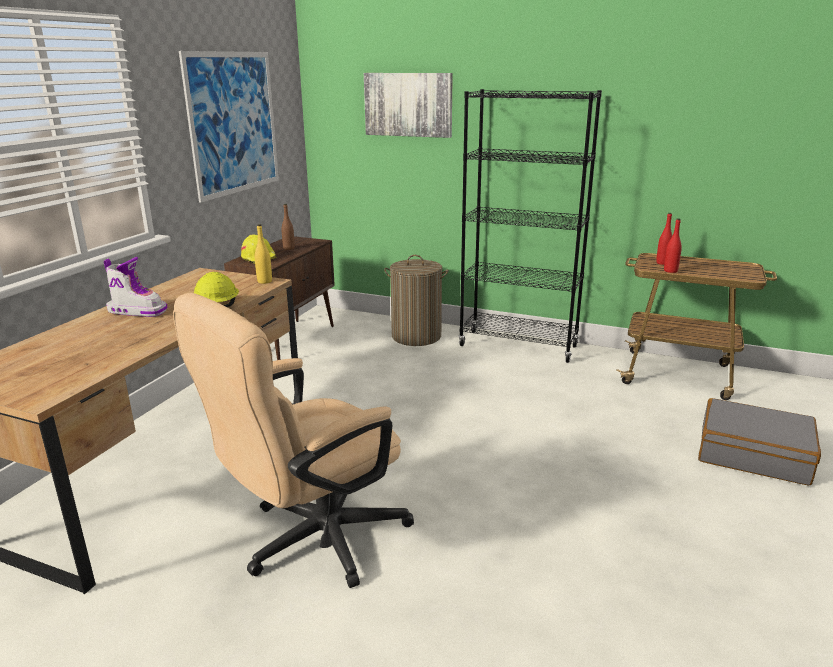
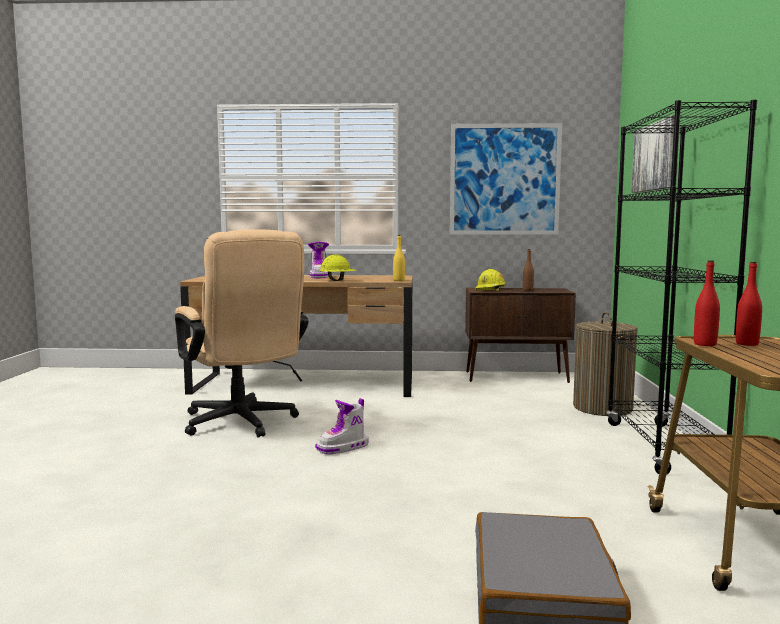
camera: 70 degrees right, 15 degrees down
(312, 541) = (242, 424): beige office chair -> beige office chair turned 150 degrees counterclockwise
(446, 477) = (343, 447): none -> boot

